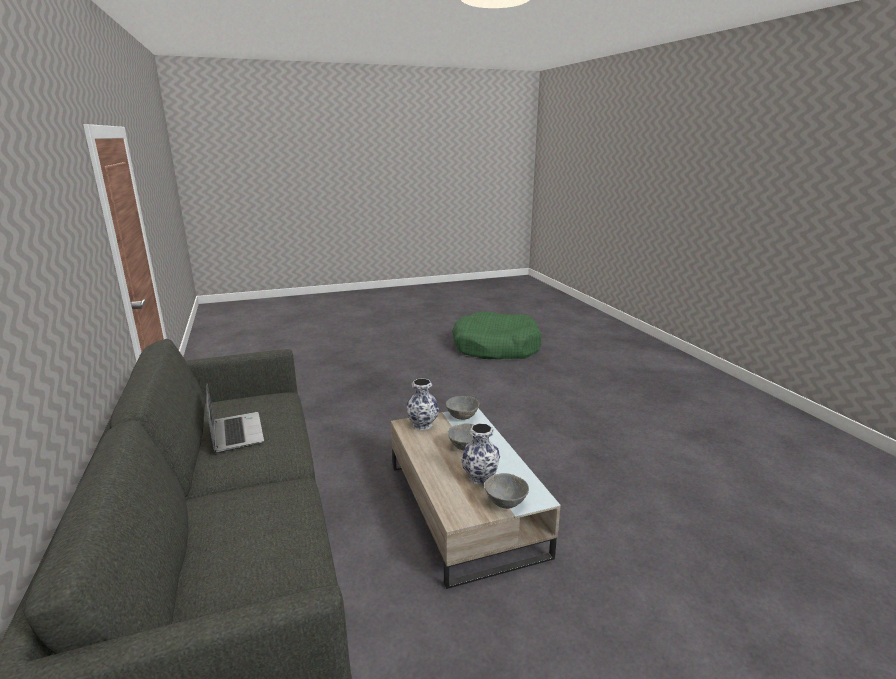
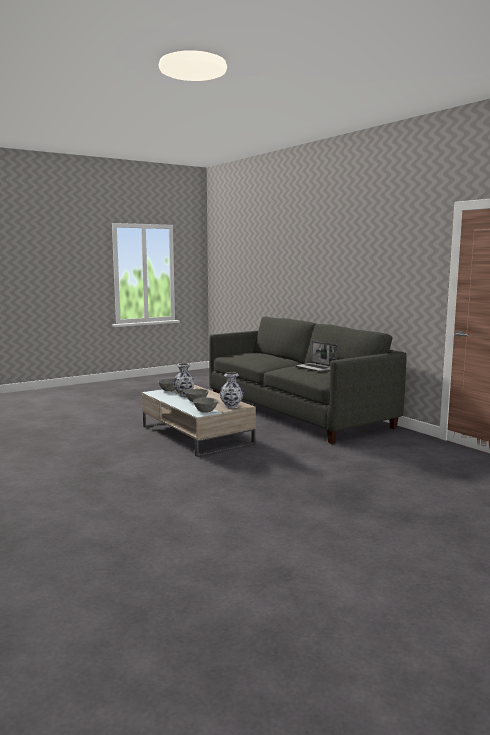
camera: 165 degrees right, 10 degrees down
(495, 347) = (208, 587): green dog bed -> none

